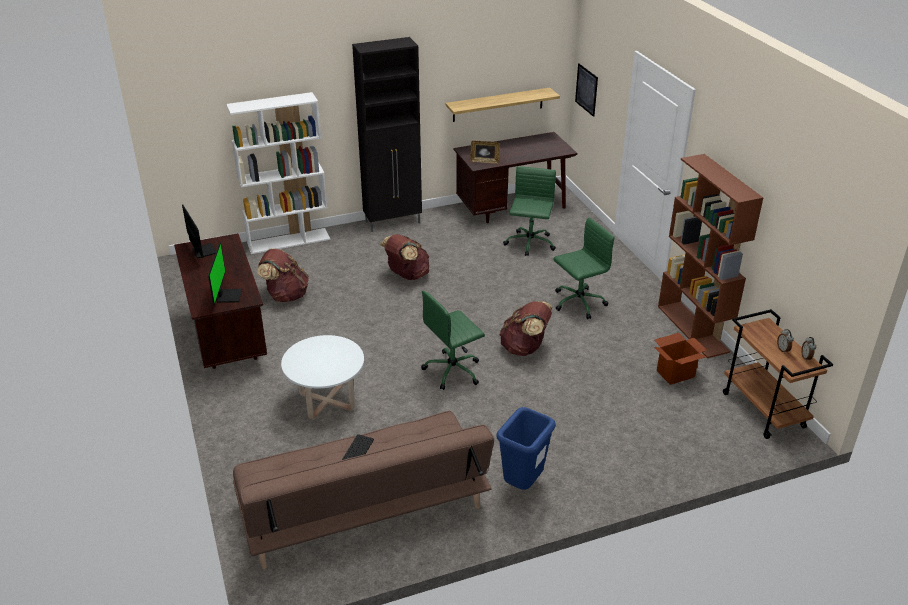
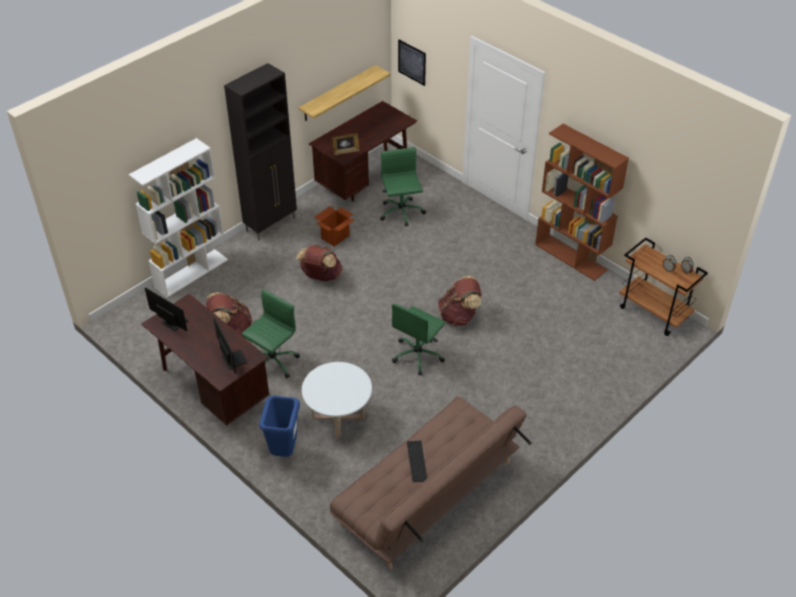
camera: 25 degrees left, 10 degrees up
(523, 484) = (527, 433): blue trash can -> blue trash can (284, 451)
(578, 303) = (474, 260): green office chair -> green office chair (272, 362)
(675, 374) = (580, 302): cardboard box -> cardboard box (335, 237)

